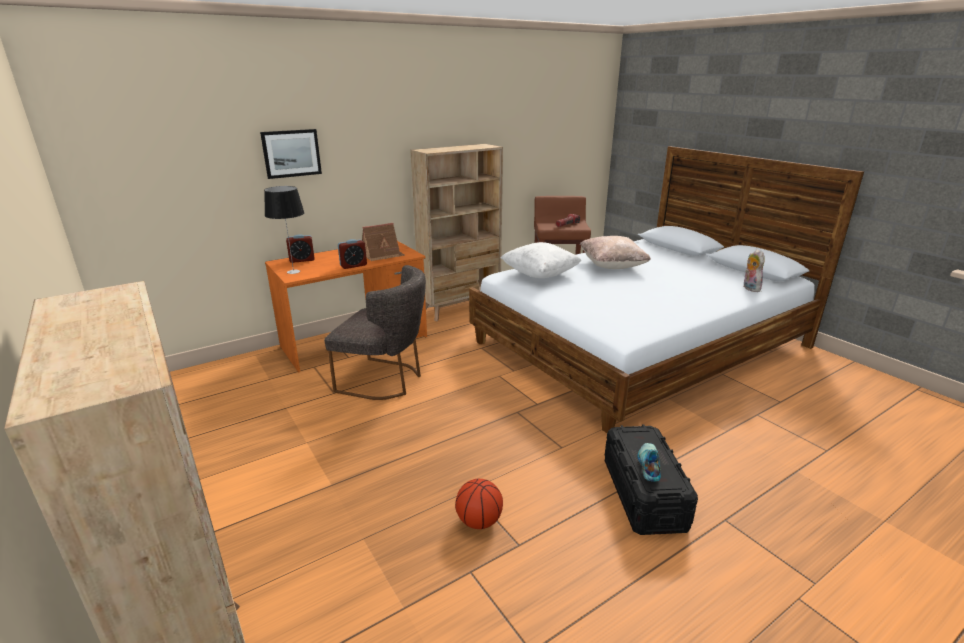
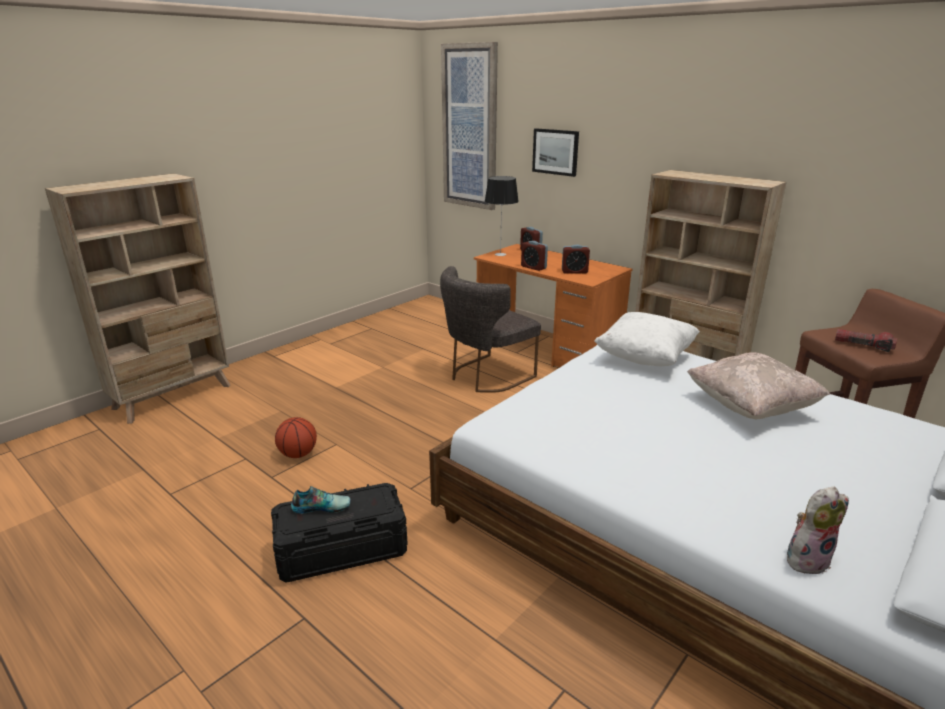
camera: 75 degrees right, 0 degrees up
(151, 144) = (470, 128): none -> picture
(382, 255) = (574, 271): toy house -> alarm clock
(385, 380) = (486, 376): grey chair -> grey chair turned 45 degrees clockwise

